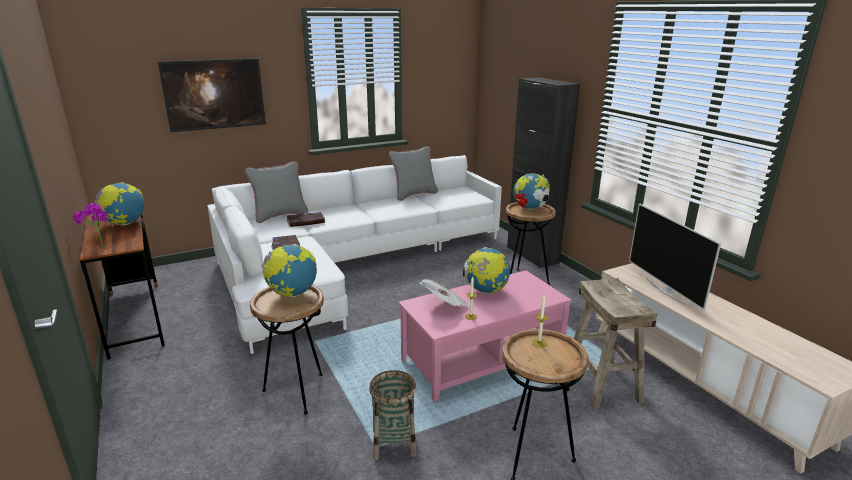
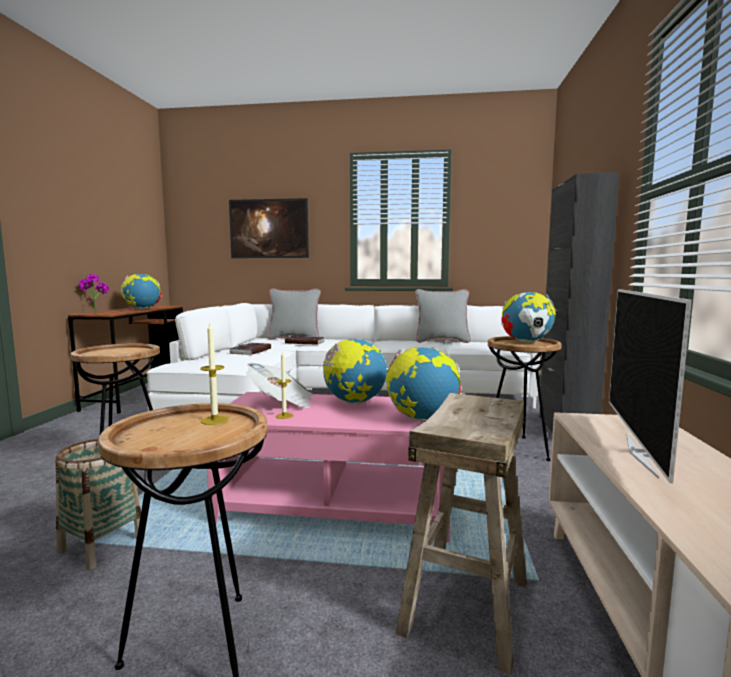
camera: 35 degrees right, 15 degrees down
(292, 294) = (130, 349): globe -> globe (422, 419)

